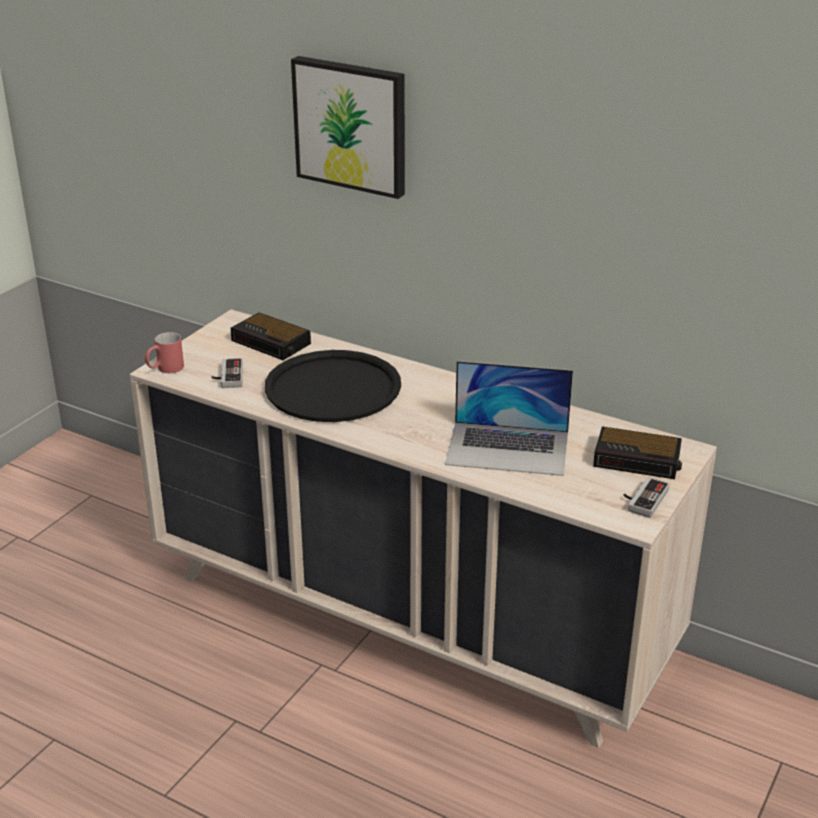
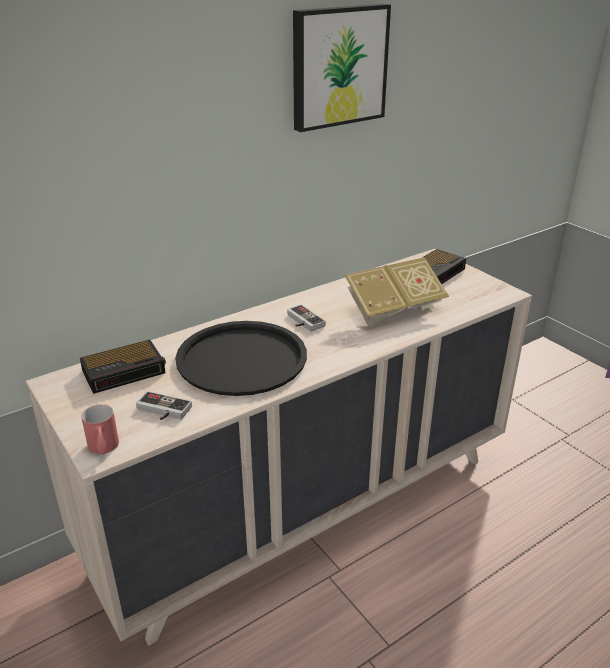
camera: 65 degrees left, 0 degrees up
(351, 125) = (142, 115): picture -> picture (338, 66)
(508, 448) = (393, 309): laptop -> book
(642, 499) = (482, 283): game controller -> game controller (302, 322)

